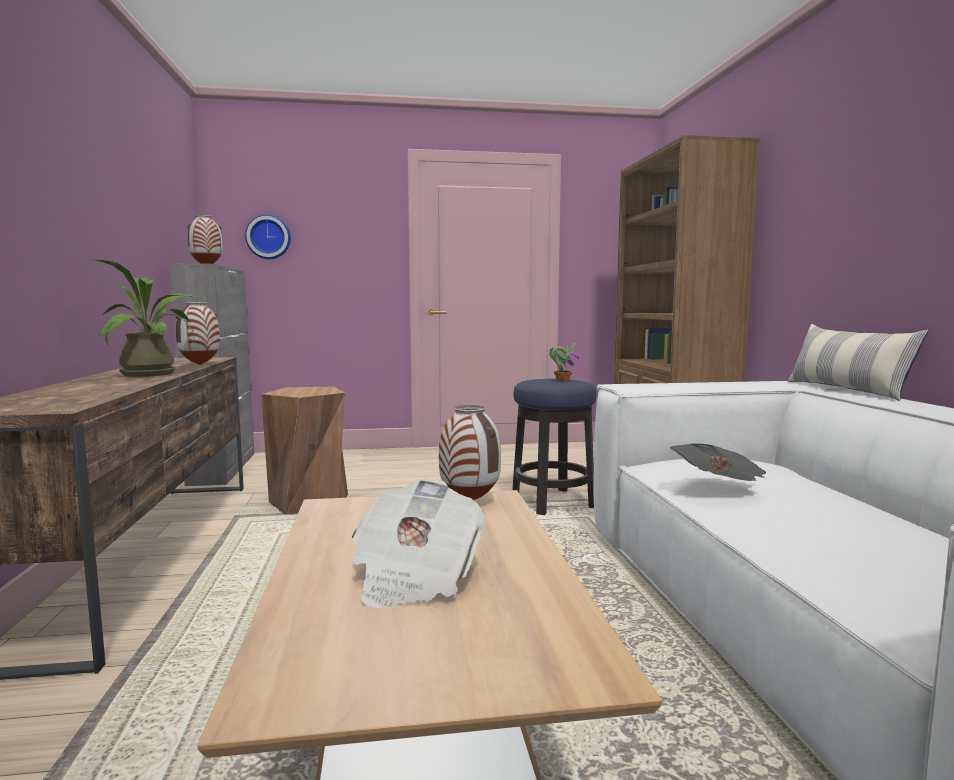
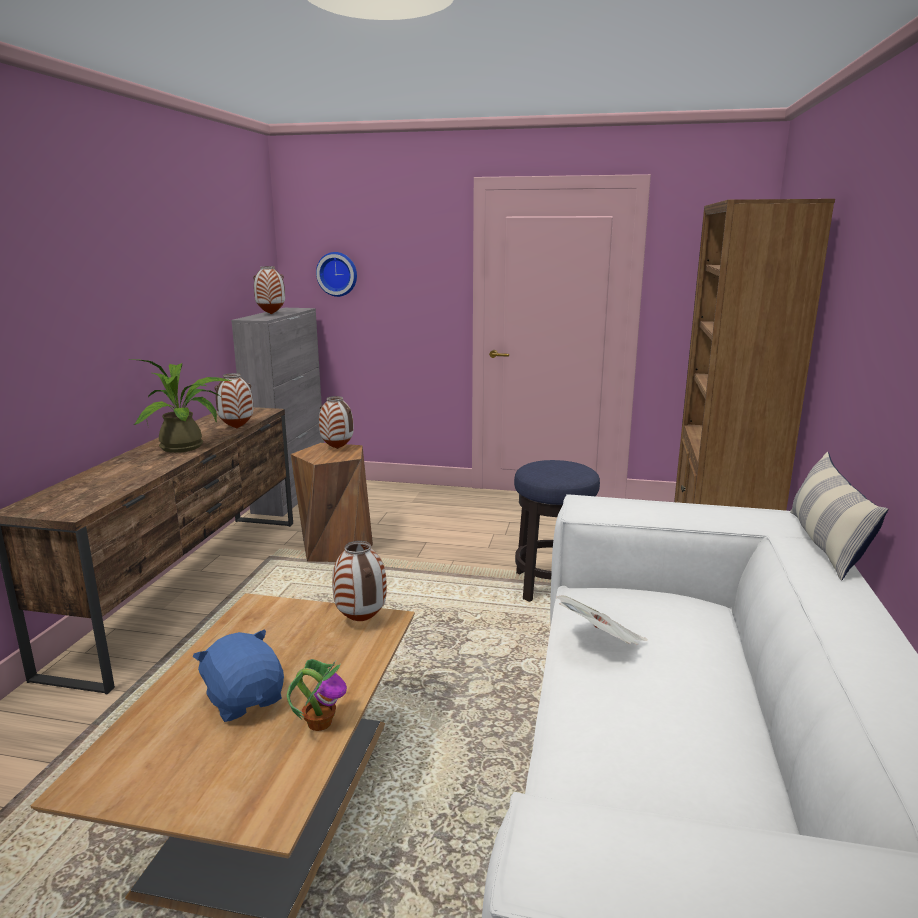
camera: 20 degrees right, 10 degrees up
(311, 388) = (338, 448): none -> vase
(414, 576) = (245, 699): newspaper -> blue plush toy
(562, 380) = (567, 468): potted plant -> potted plant (319, 722)

